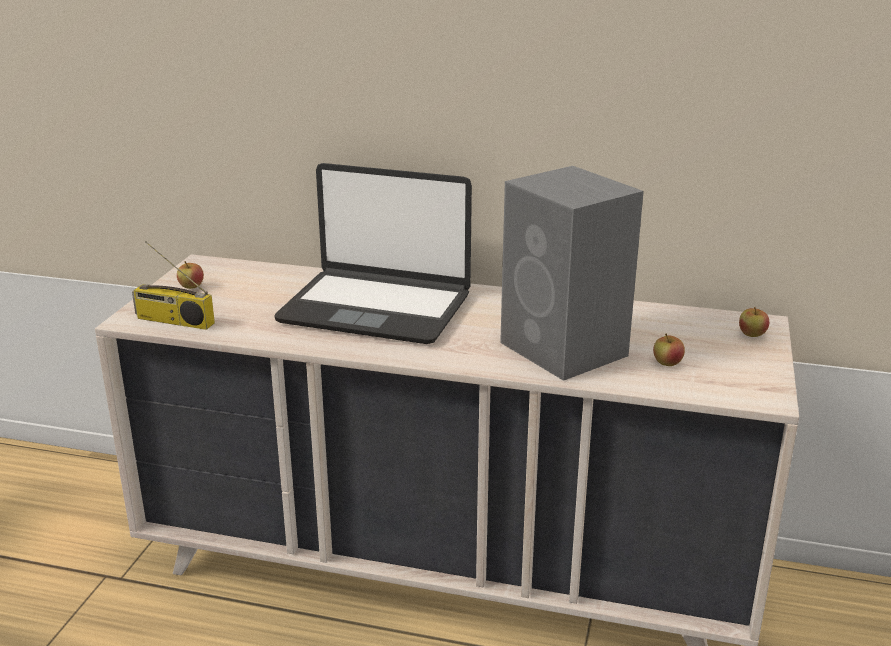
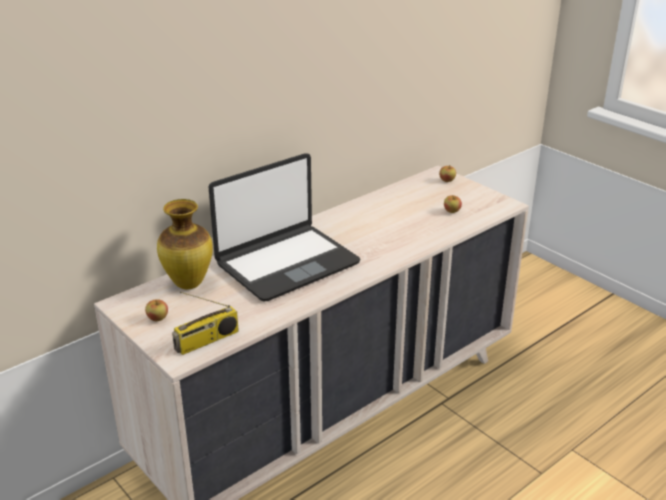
camera: 55 degrees left, 5 degrees up
(270, 278) = (188, 284): none -> vase
(565, 350) = (408, 229): grey speaker -> none

